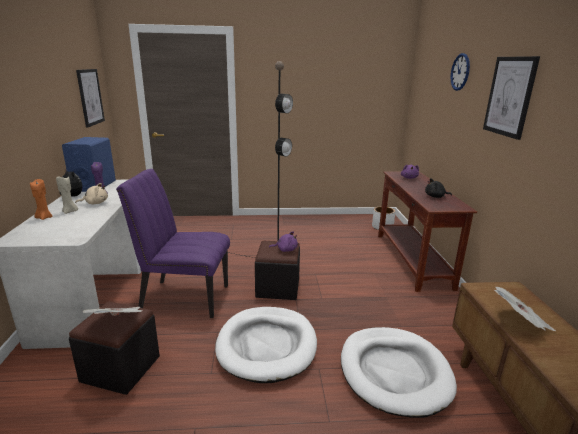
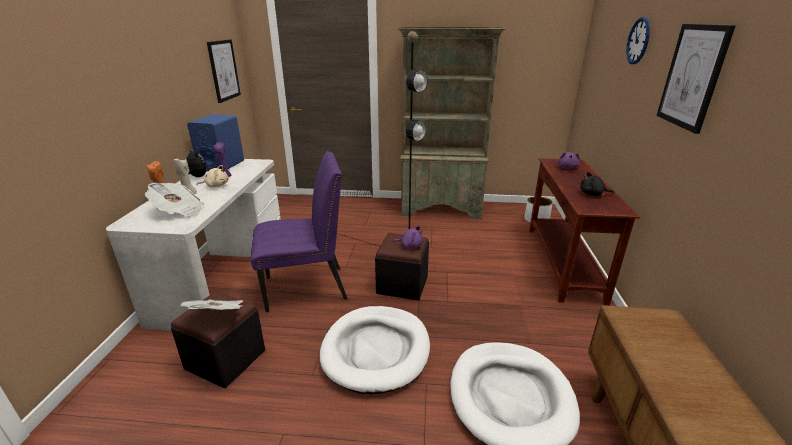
camera: 10 degrees right, 5 degrees up
(186, 298) = (305, 288): purple chair -> purple chair turned 150 degrees clockwise
(298, 222) = (441, 209): none -> green bookcase
(520, 322) = (663, 365): newspaper -> newspaper (179, 212)

